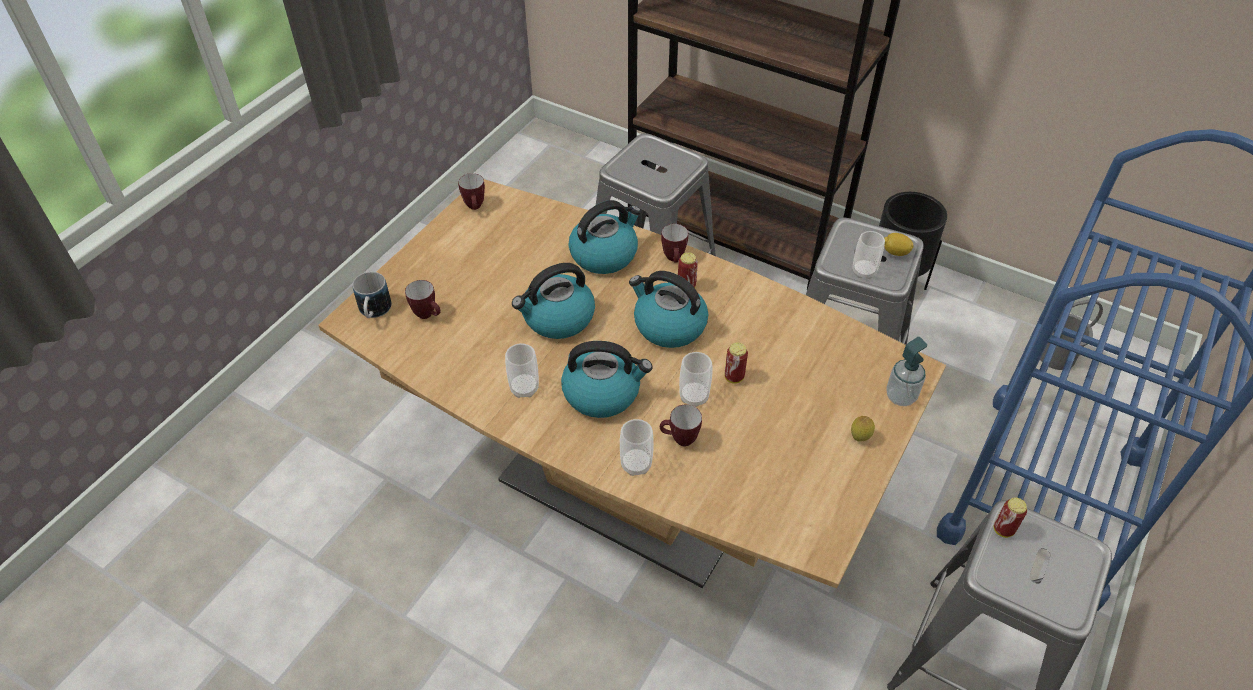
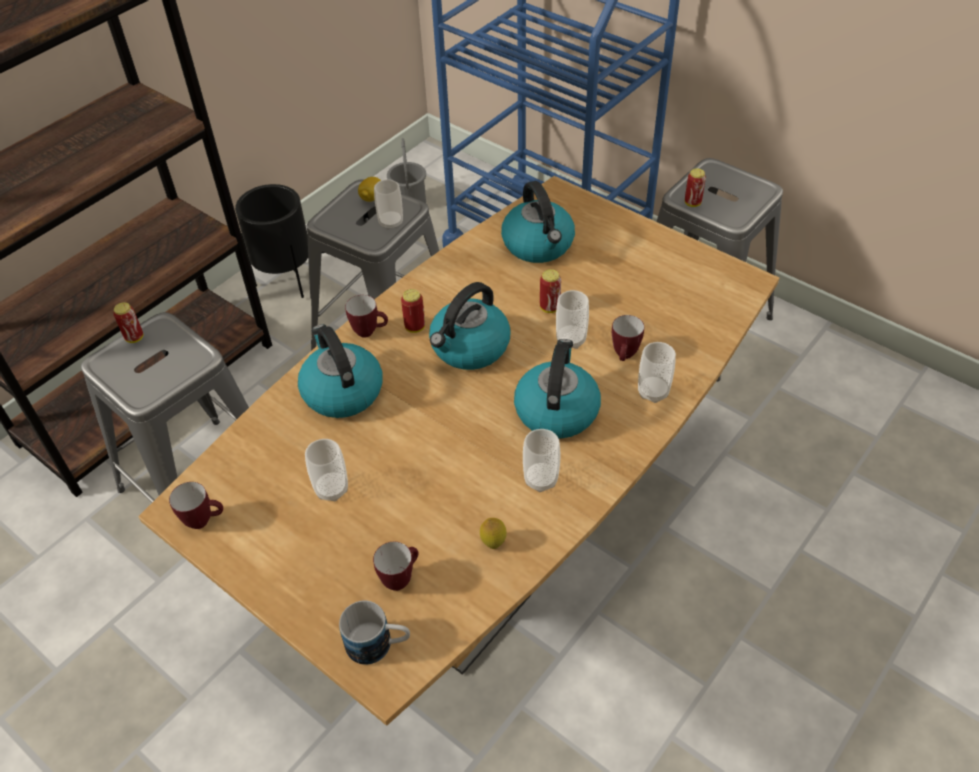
camera: 80 degrees left, 0 degrees up
(506, 265) = (331, 489): none -> cup
(557, 318) = (437, 442): kettle -> kettle (539, 245)
(674, 151) = (134, 338): none -> can
(859, 438) = (631, 239): lemon -> lemon (493, 543)
(900, 396) = (587, 207): soap dispenser -> none

